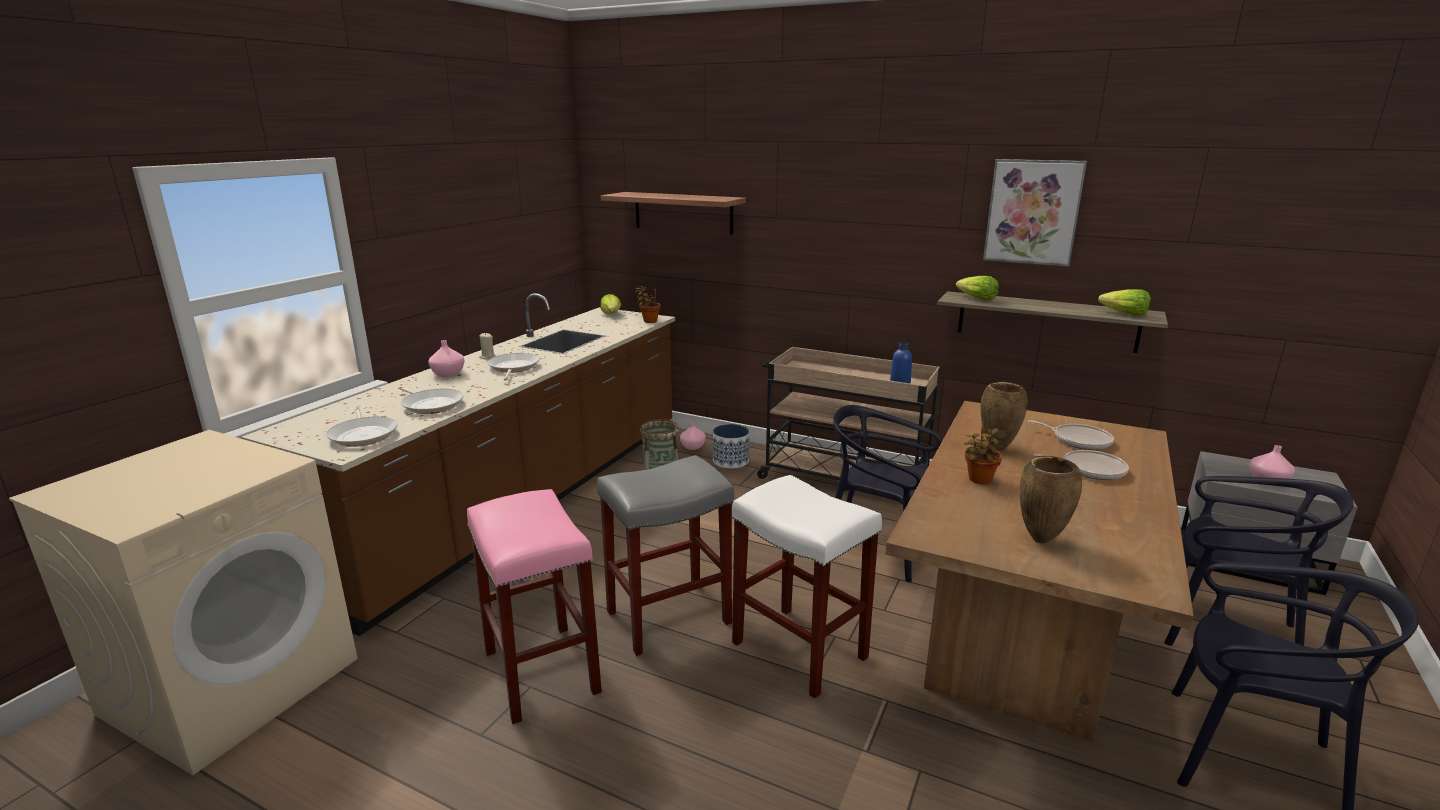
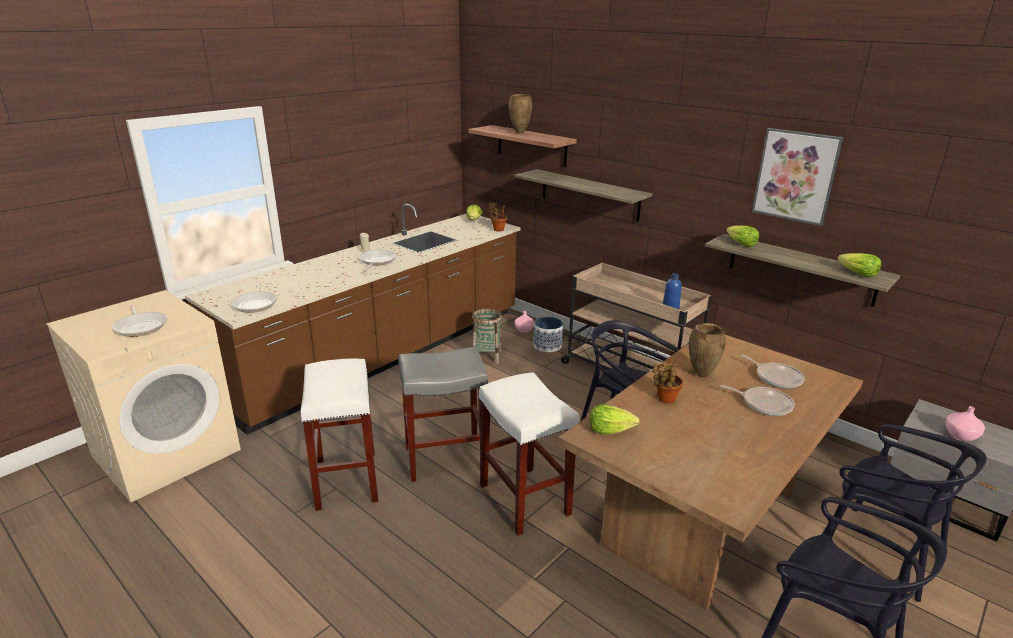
camera: 15 degrees right, 5 degrees up
(431, 404) = (308, 286): frying pan -> frying pan (141, 327)
(448, 374) = (332, 262): pink vase -> none
(540, 671) = (346, 479): pink stool -> white stool
(767, 265) = (589, 195): none -> shelf
(943, 523) = (610, 429): none -> lettuce
(1039, 540) = (673, 455): brown vase -> brown vase (519, 132)

